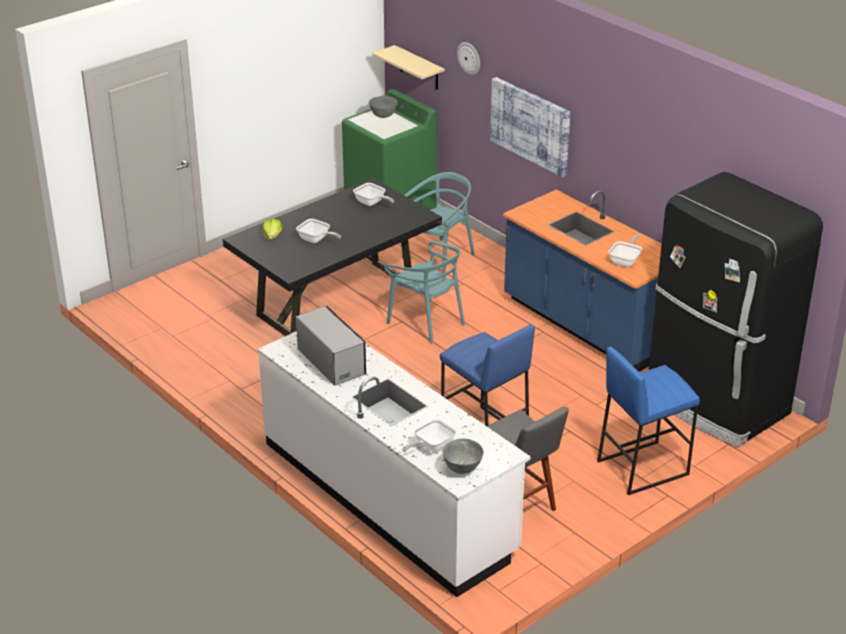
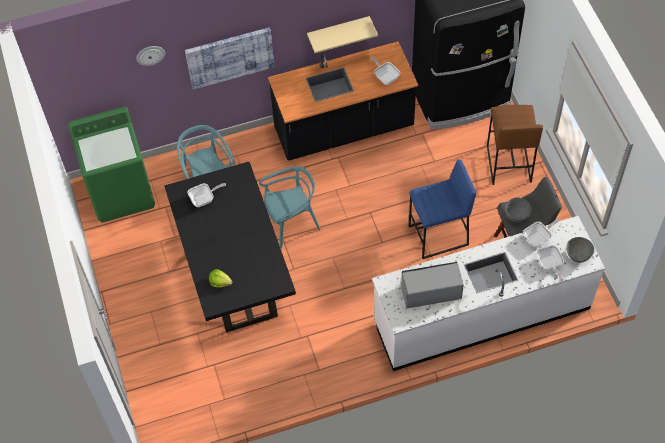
camera: 65 degrees left, 25 degrees up
(316, 240) = (241, 253): frying pan -> frying pan (538, 238)
(383, 116) = (96, 144): grey bowl -> grey bowl (516, 216)
(419, 68) = (91, 92): beige shelf -> beige shelf (338, 31)
(587, 326) = (344, 129): blue counter -> black counter
(642, 467) = (508, 163): blue stool -> brown stool

